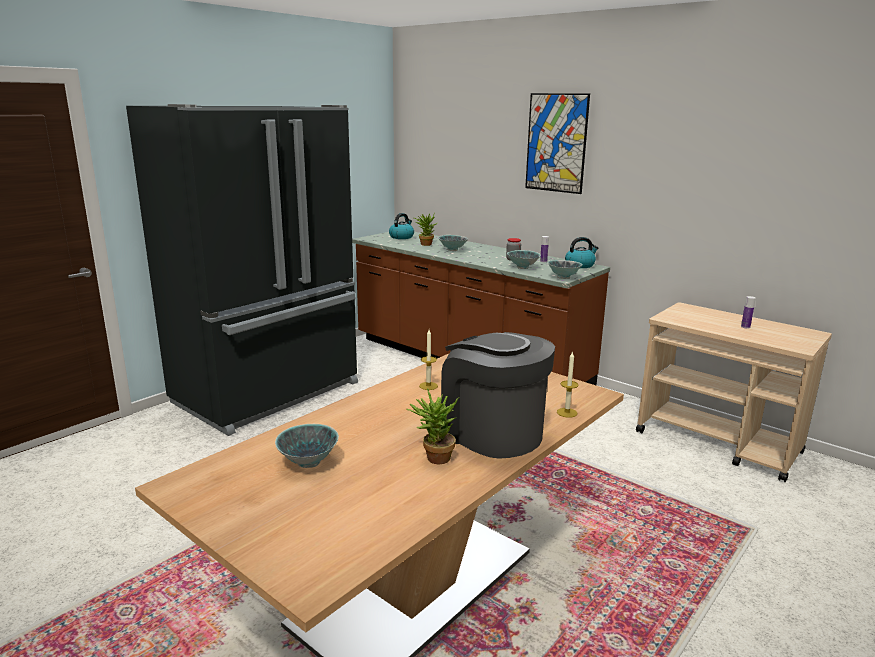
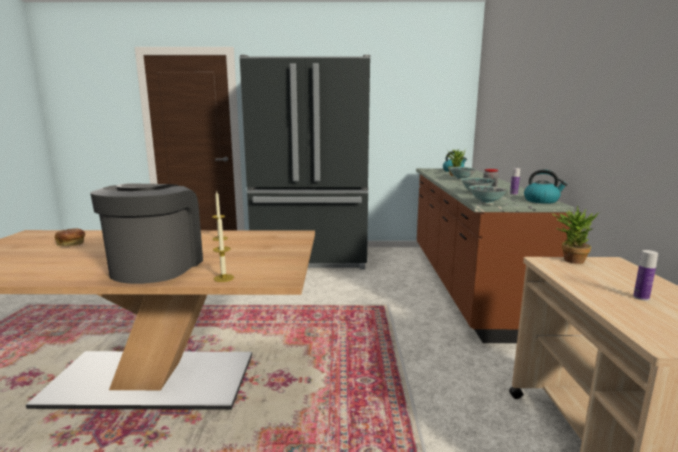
camera: 50 degrees right, 5 degrees down
(308, 462) = (71, 244): bowl -> bread
(433, 458) = (96, 264): potted plant -> potted plant (569, 260)
(556, 143) = (552, 73): picture -> none

